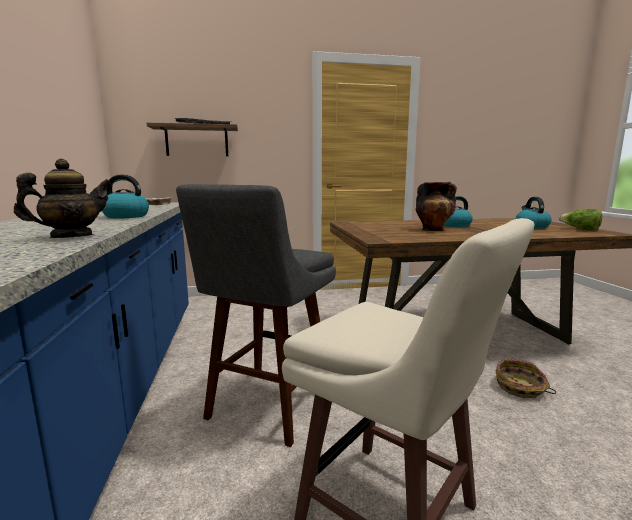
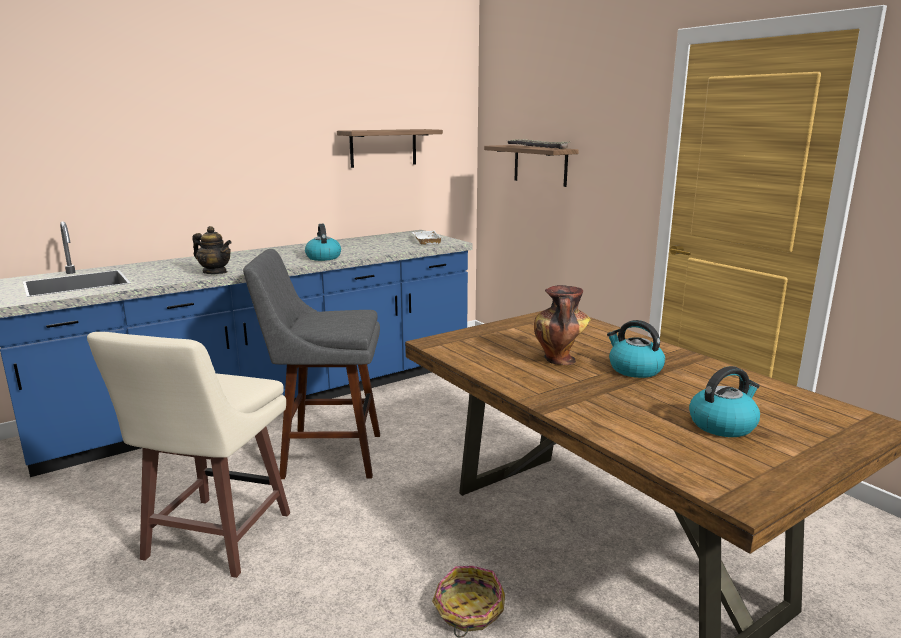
camera: 65 degrees right, 5 degrees up
(58, 110) = (383, 148): none -> shelf
(580, 229) = (759, 469): lettuce -> none

